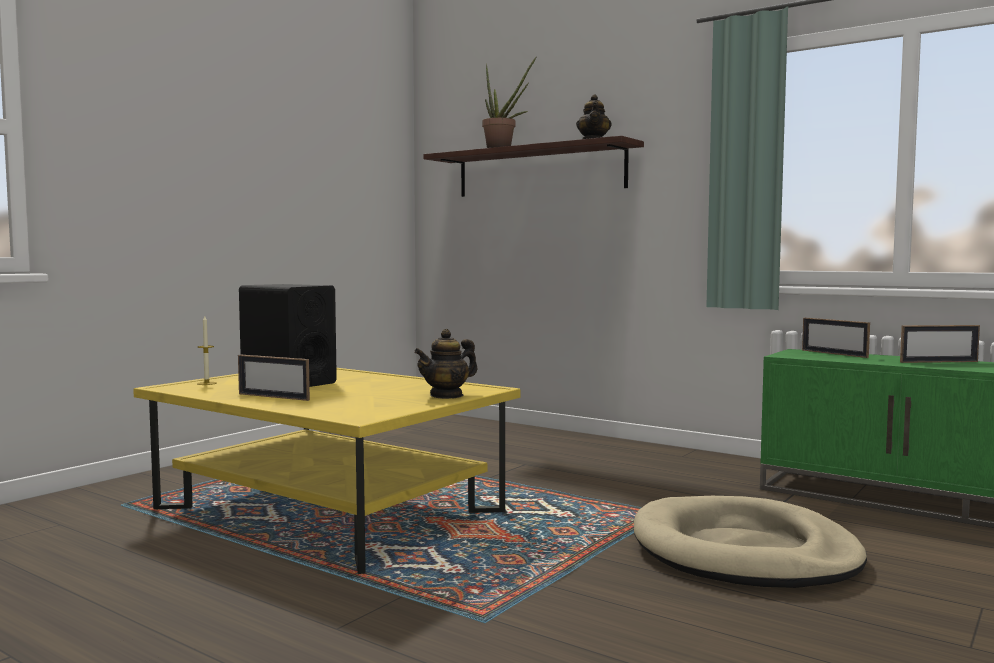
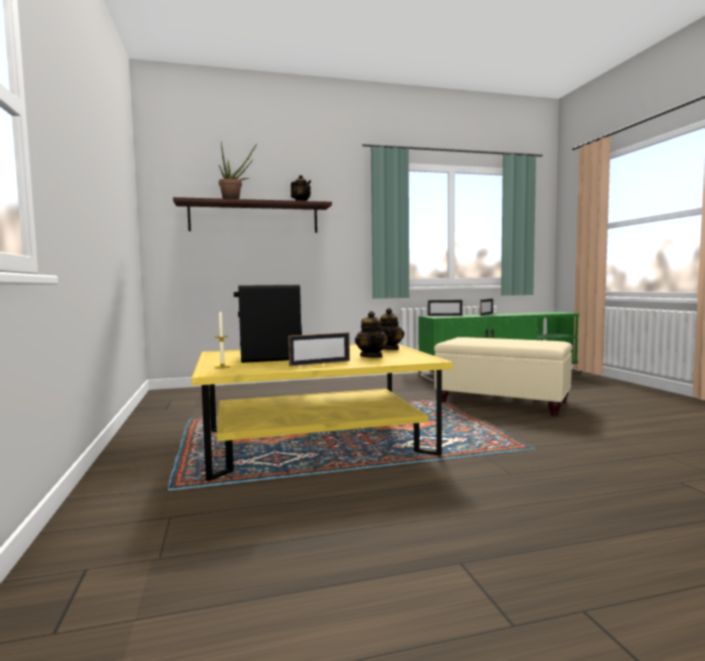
camera: 50 degrees left, 0 degrees up
(358, 400) = (371, 356): none -> teapot
(743, 552) = (503, 402): beige dog bed -> beige ottoman

